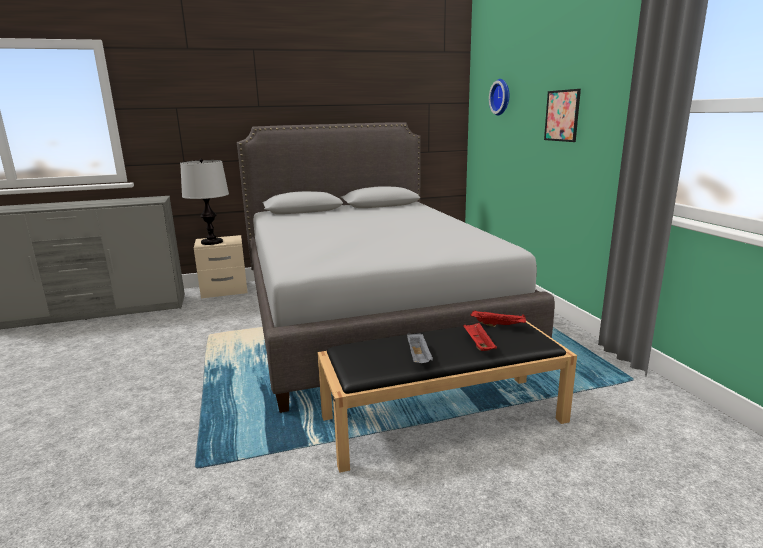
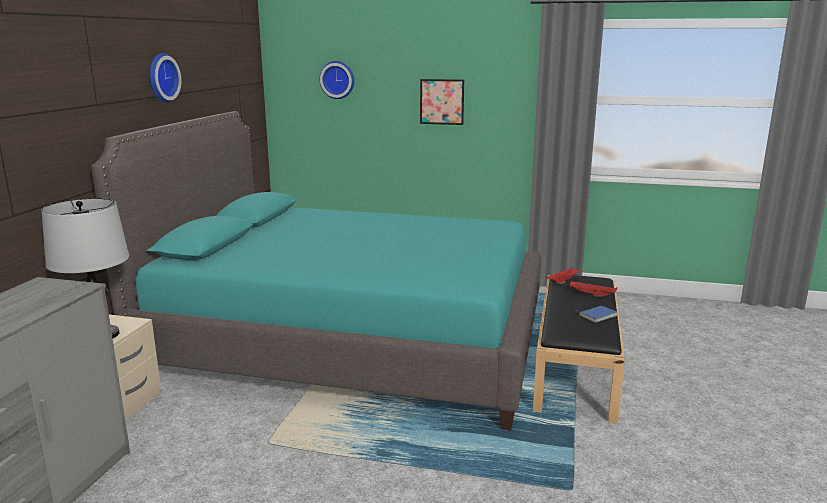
camera: 60 degrees left, 0 degrees up
(324, 92) = (161, 78): none -> wall clock
(369, 315) = (352, 342): grey bed -> turquoise bed
(419, 357) = (597, 315): grey tray -> blue book

